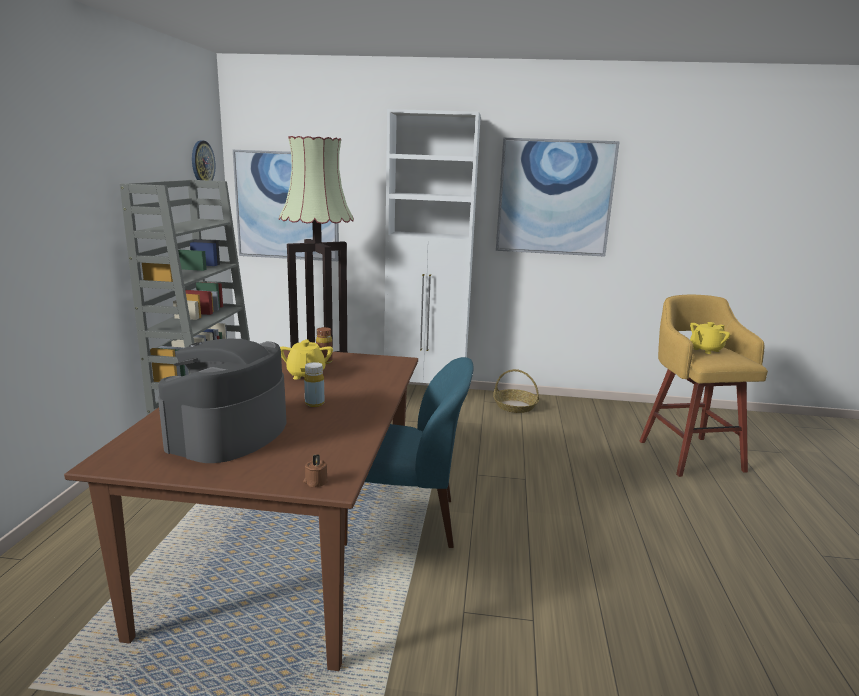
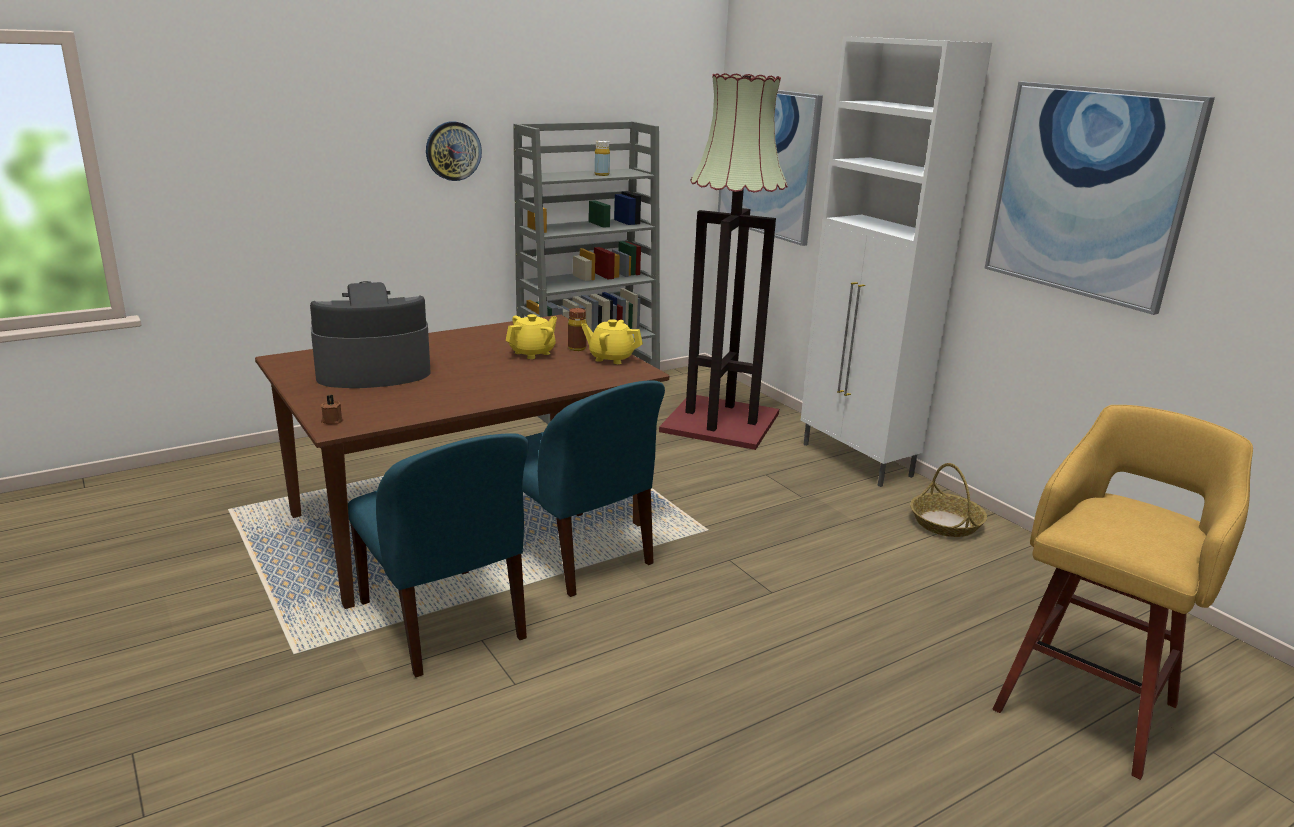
camera: 50 degrees right, 5 degrees up
(202, 162) = (673, 100): wall clock -> wall clock (453, 151)
(314, 403) = (474, 375): yellow bottle -> yellow bottle (601, 174)
(420, 621) = (443, 622): none -> blue chair
(705, 350) = (1126, 518): yellow teapot -> yellow teapot (611, 358)

